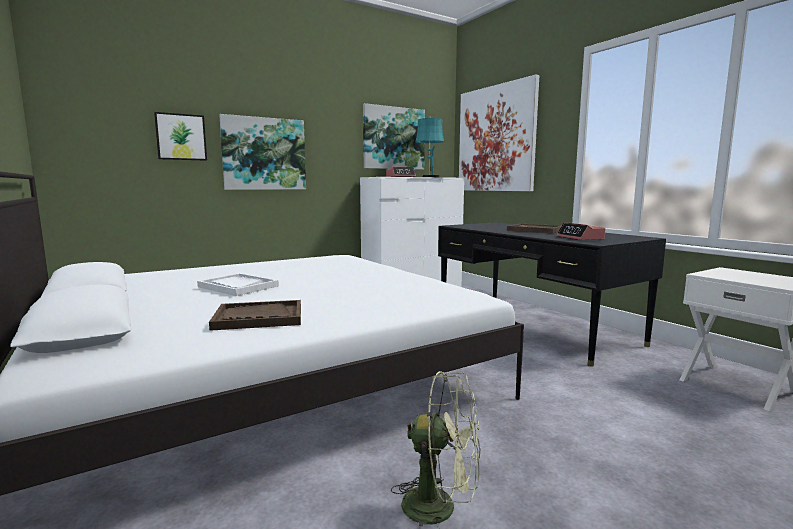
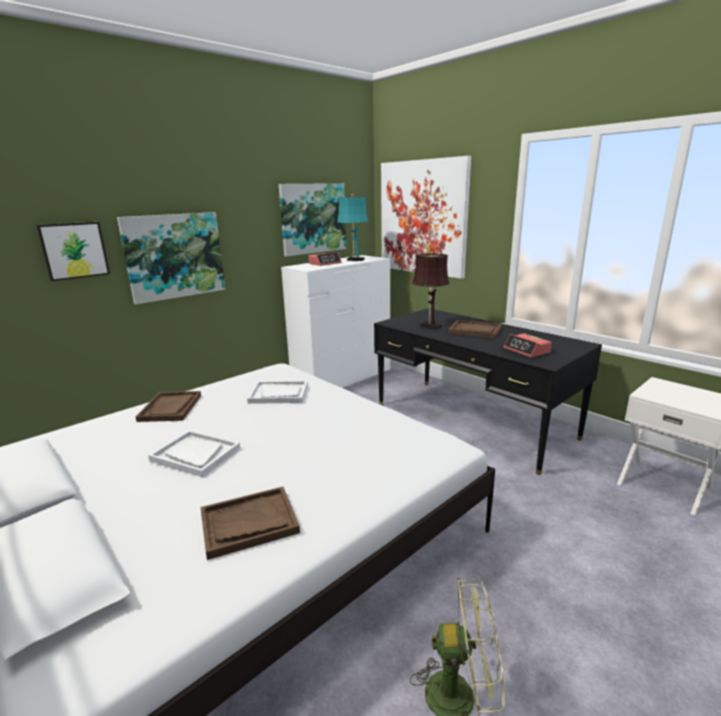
camera: 10 degrees left, 10 degrees up
(234, 267) = (170, 408): none -> brown tray
(332, 265) = (279, 394): none -> white tray
(491, 227) = (429, 326): none -> brown table lamp

